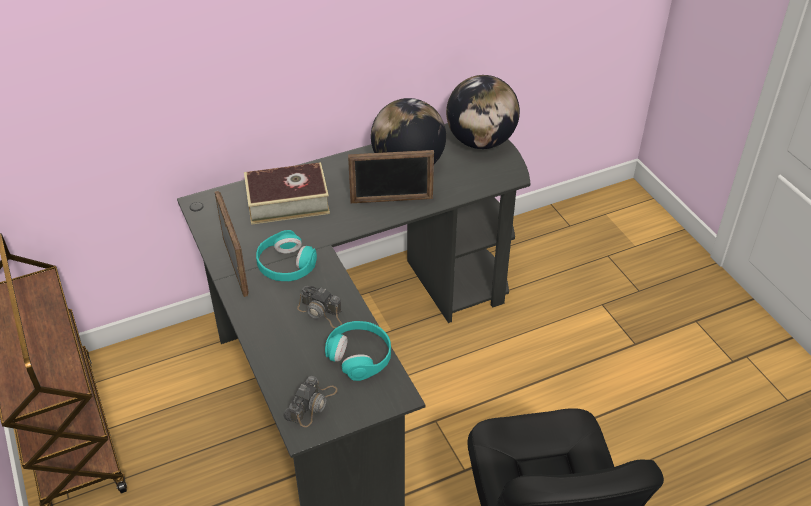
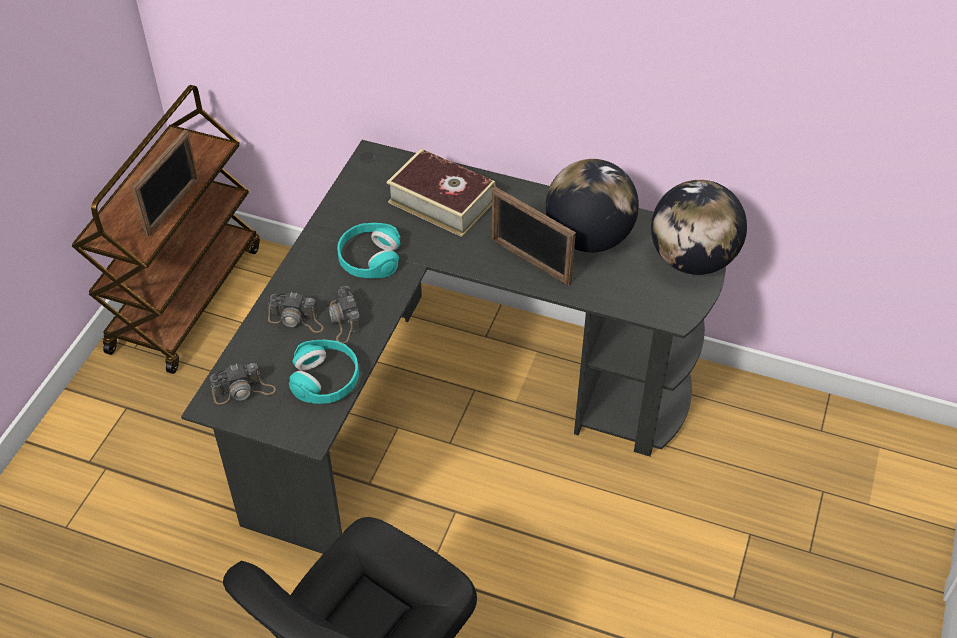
camera: 45 degrees right, 5 degrees up
(235, 266) = (331, 231): picture frame -> picture frame (173, 207)
(288, 335) = (296, 319): none -> camera

